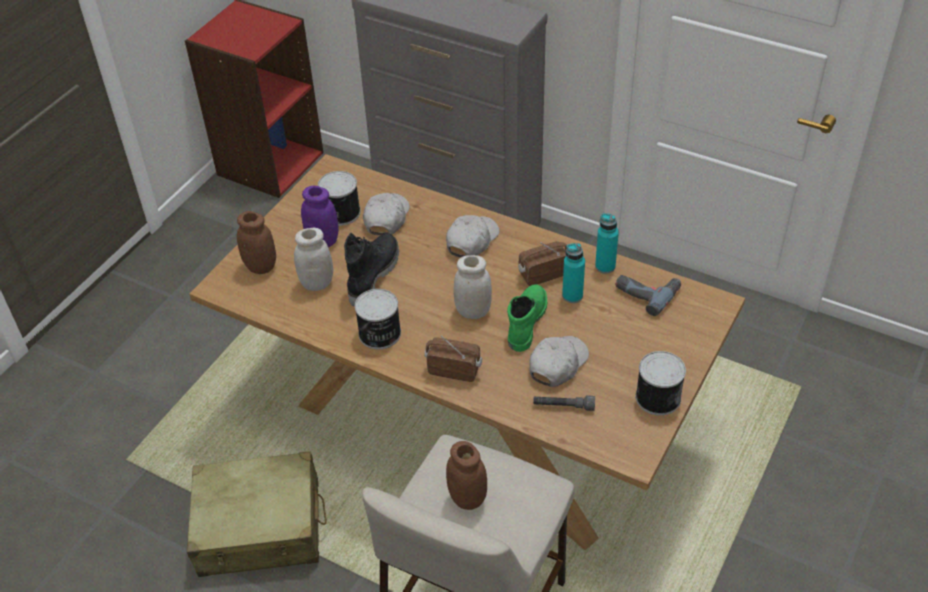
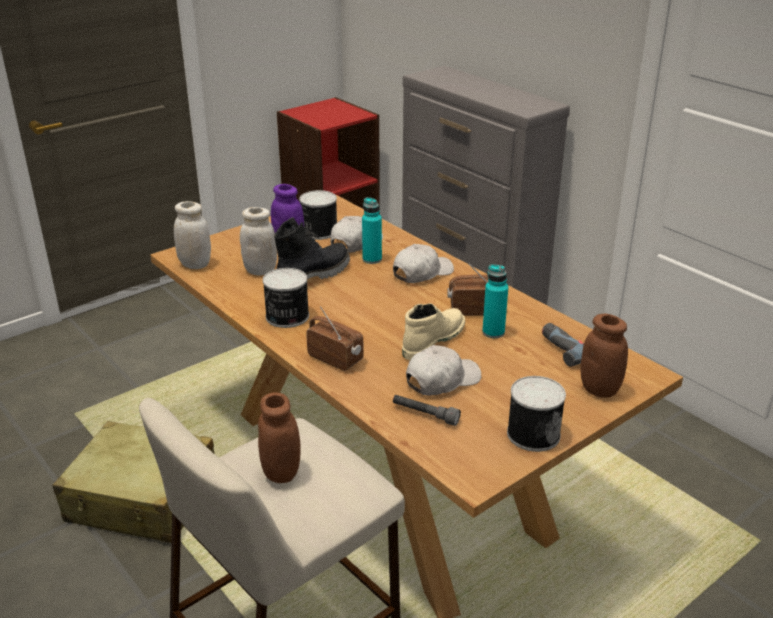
camera: 20 degrees right, 15 degrees down
(261, 266) = (223, 250): brown jar -> brown jar (599, 389)
(473, 311) = (386, 321): white jar -> white jar (195, 264)
(525, 321) = (432, 340): green boot -> beige boot
(605, 266) = (541, 318): turquoise bottle -> turquoise bottle (372, 259)

